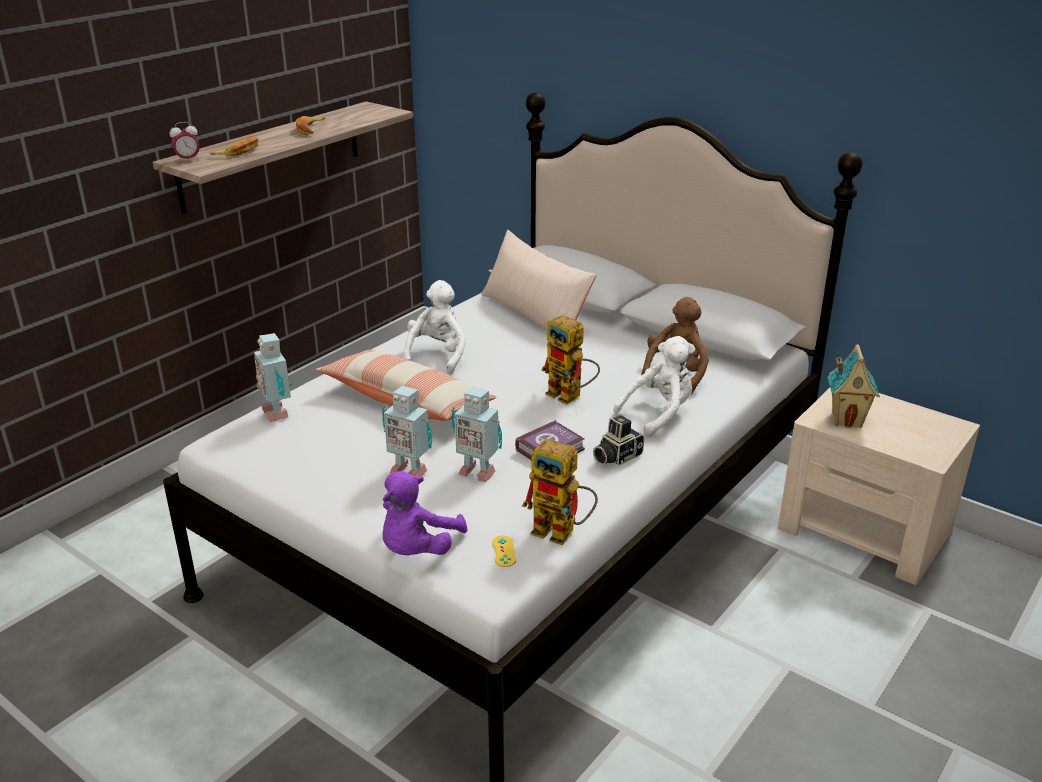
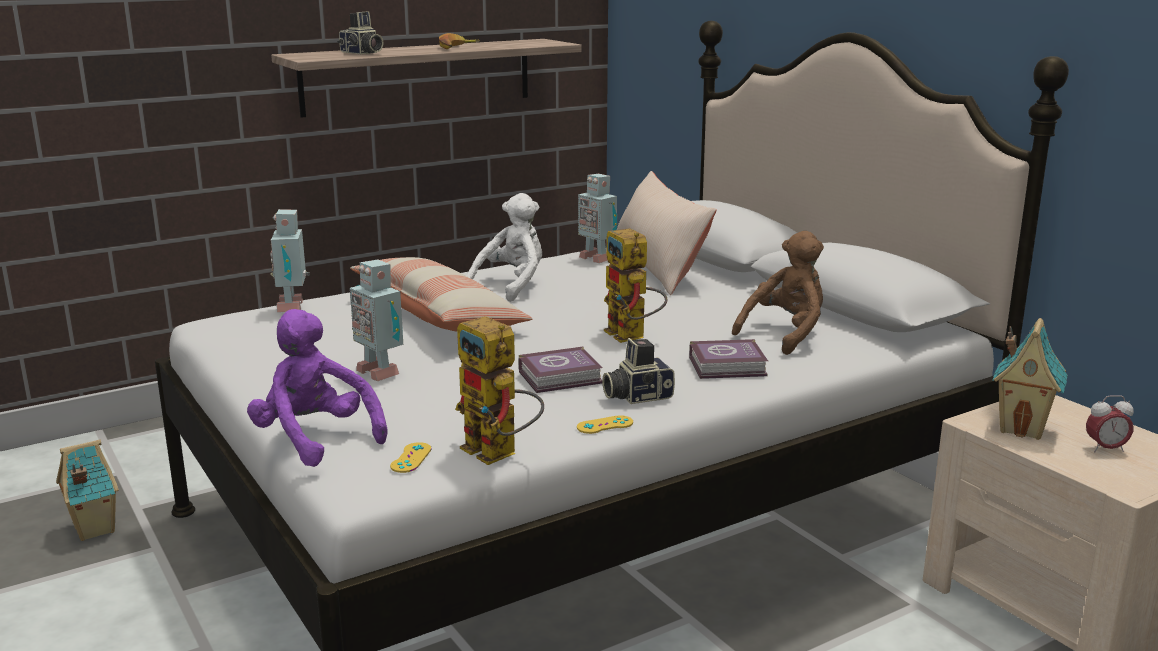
camera: 20 degrees right, 10 degrees down
(123, 632) = (93, 530): none -> toy house
(188, 160) = (304, 54): alarm clock -> alarm clock (1105, 449)
(238, 151) = (361, 53): banana -> camera
(417, 549) = (315, 439): purple plush toy -> purple plush toy turned 90 degrees clockwise
(477, 471) = (456, 384): toy robot -> toy robot (596, 258)
(614, 489) = (605, 425): none -> yellow game controller
(659, 415) = (729, 367): white plush toy -> book

